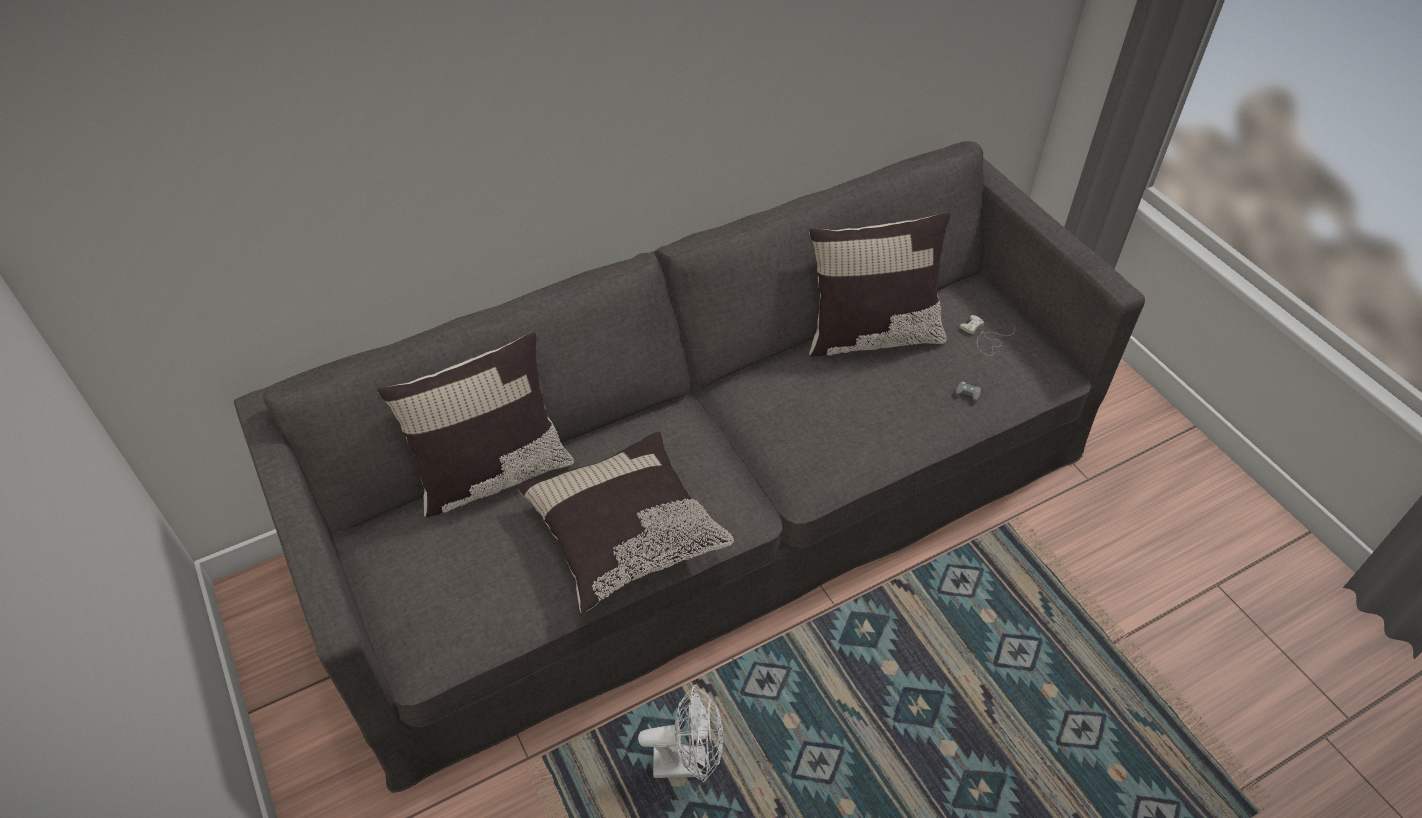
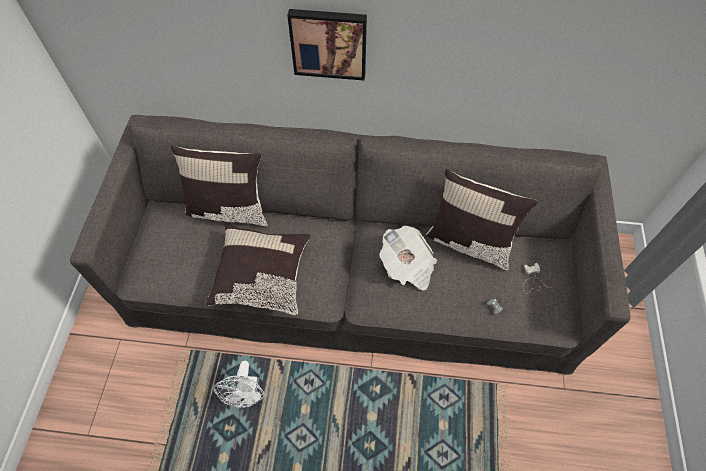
camera: 35 degrees right, 10 degrees up
(569, 114) = (329, 43): none -> picture
(689, 762) = (247, 396): white fan -> white fan turned 60 degrees clockwise
(819, 406) = (407, 266): none -> newspaper

